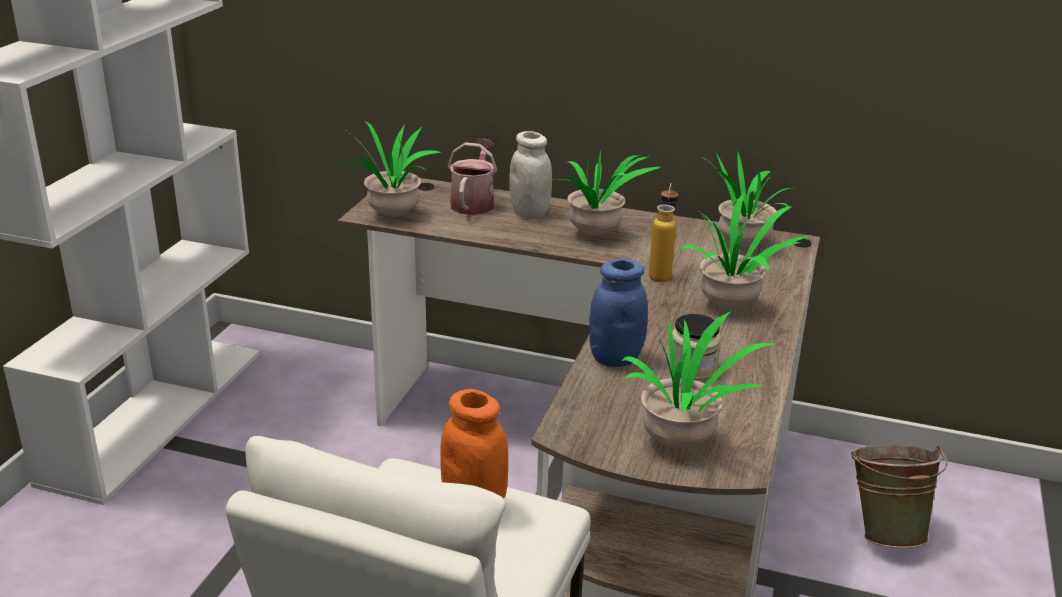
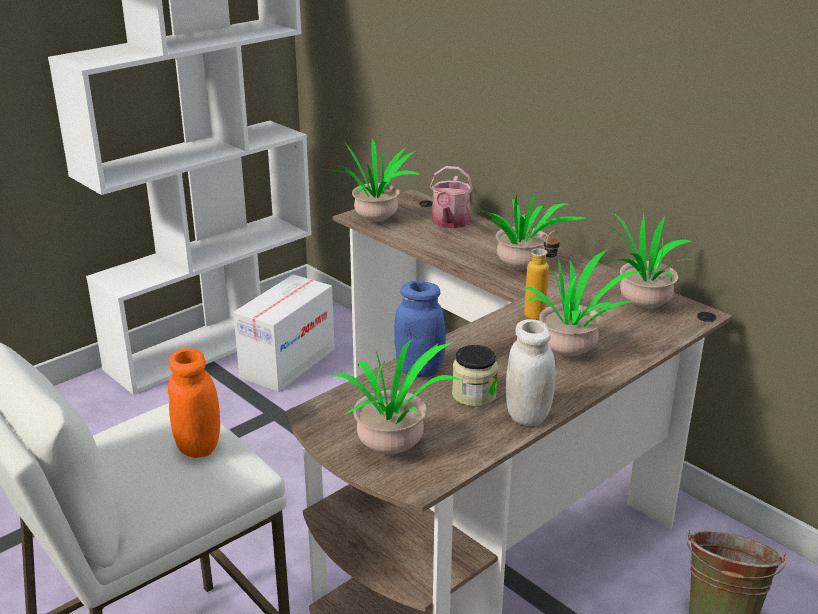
camera: 30 degrees right, 0 degrees up
(270, 413) = (288, 363): none -> cardboard box
(474, 202) = (449, 223): watering can -> watering can turned 150 degrees clockwise
(529, 213) = (485, 240): white jar -> white jar (527, 415)

